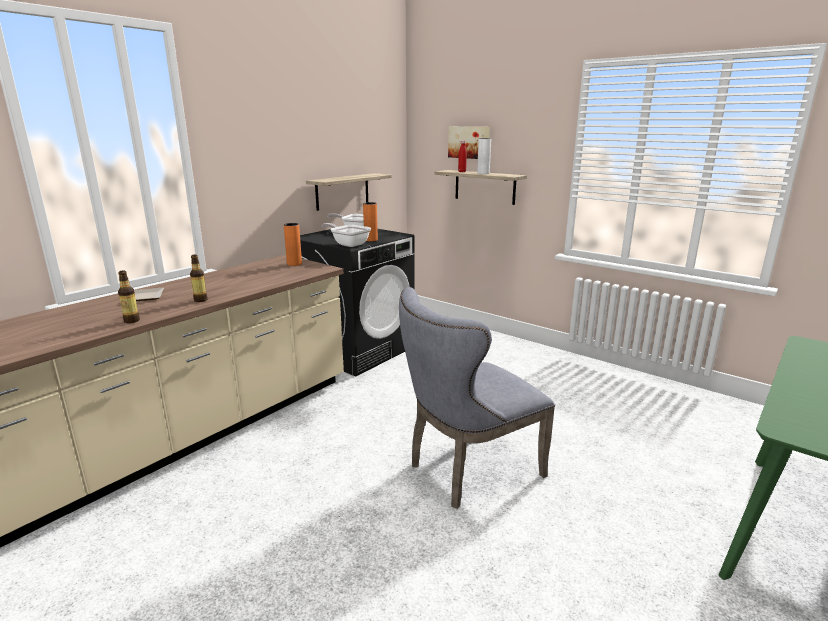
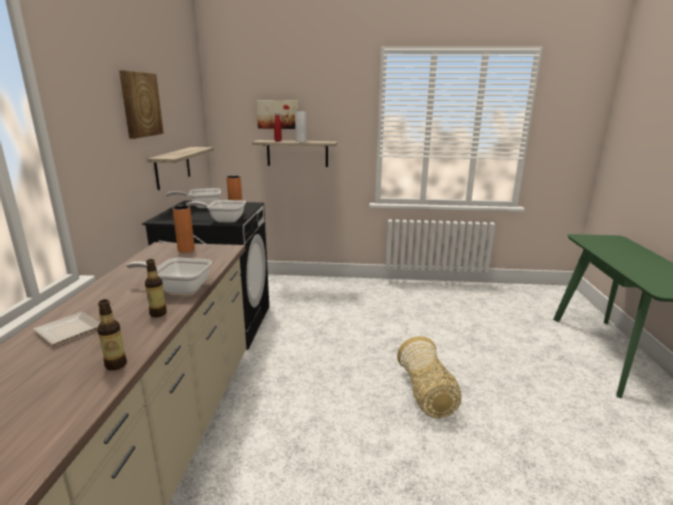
camera: 35 degrees left, 0 degrees up
(240, 288) = (179, 288): none -> frying pan
(304, 131) = (140, 104): none -> picture
(467, 470) = (426, 394): grey chair -> basket

